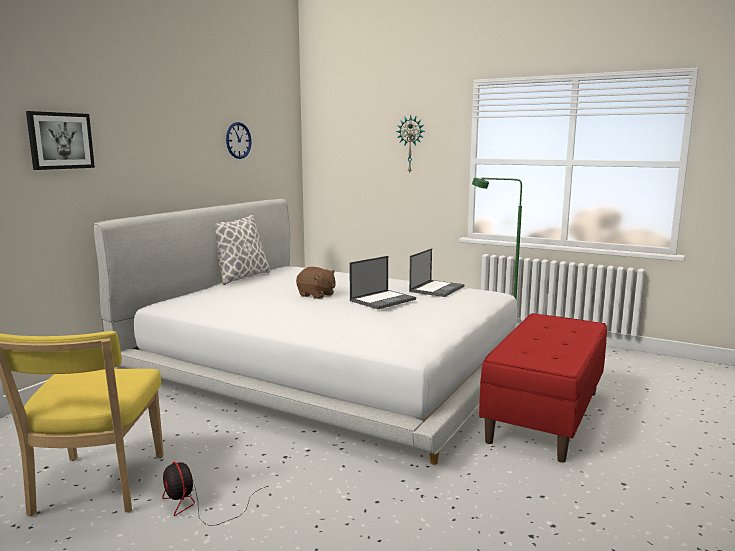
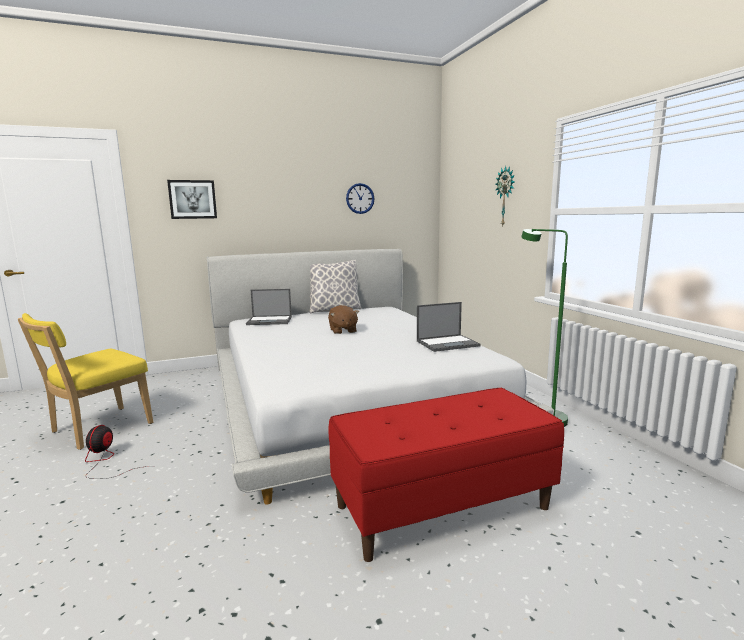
camera: 40 degrees right, 0 degrees up
(383, 300) = (372, 343): laptop -> laptop (270, 321)

